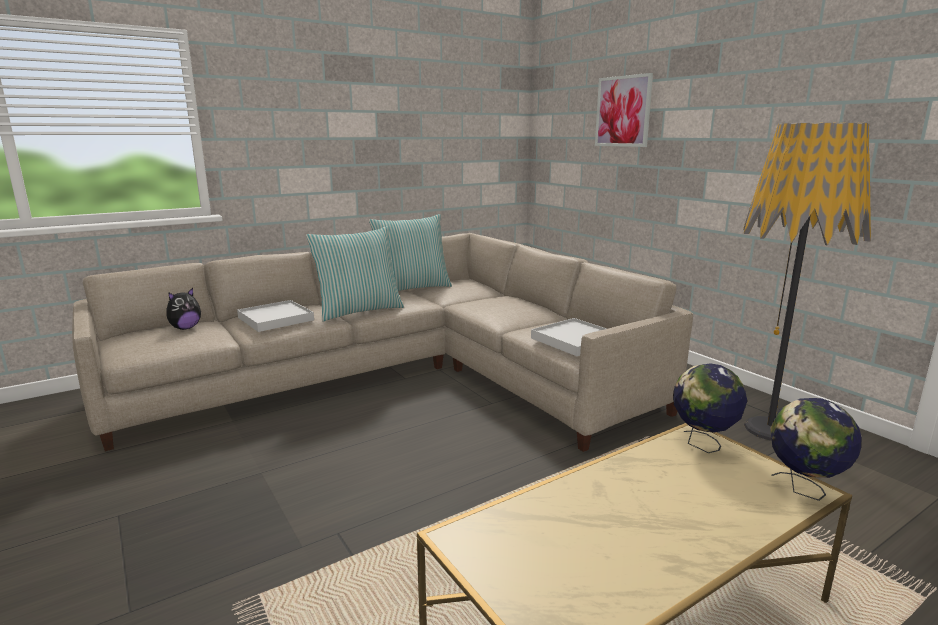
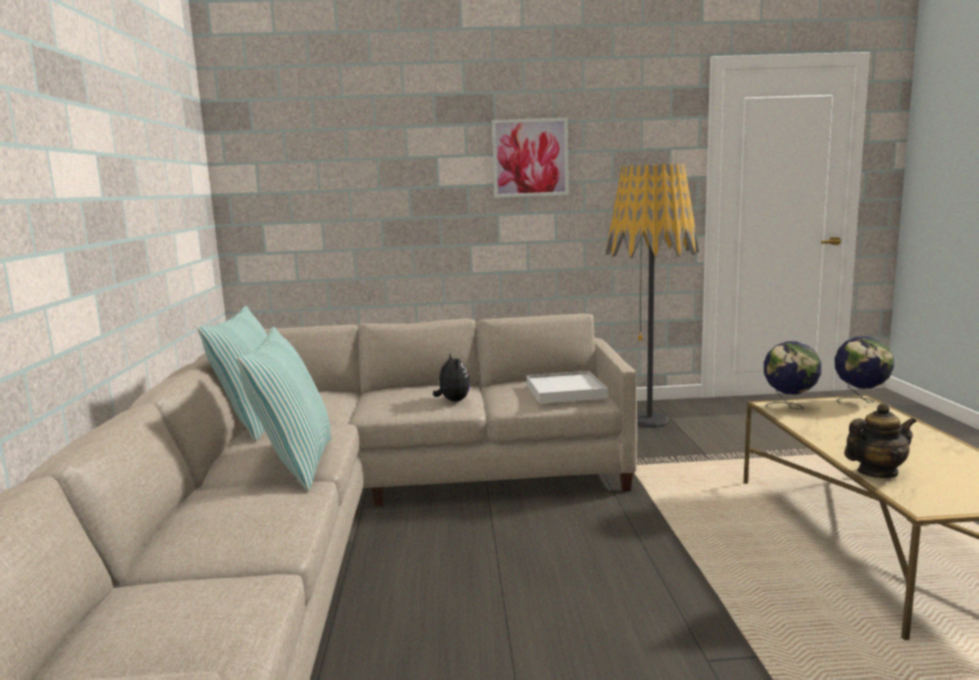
camera: 60 degrees left, 5 degrees down
(185, 328) = (140, 612): plush toy -> plush toy (453, 401)
(276, 319) = (242, 520): white tray -> none
(532, 507) = (876, 472): none -> teapot
(623, 111) = (382, 159): picture -> picture (530, 158)

